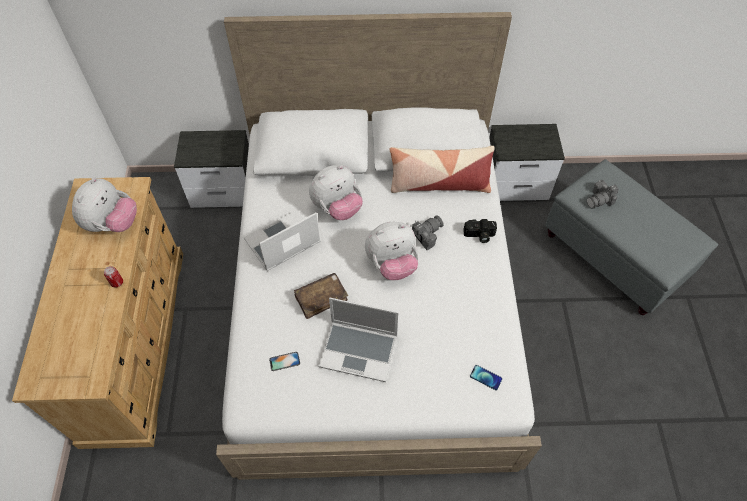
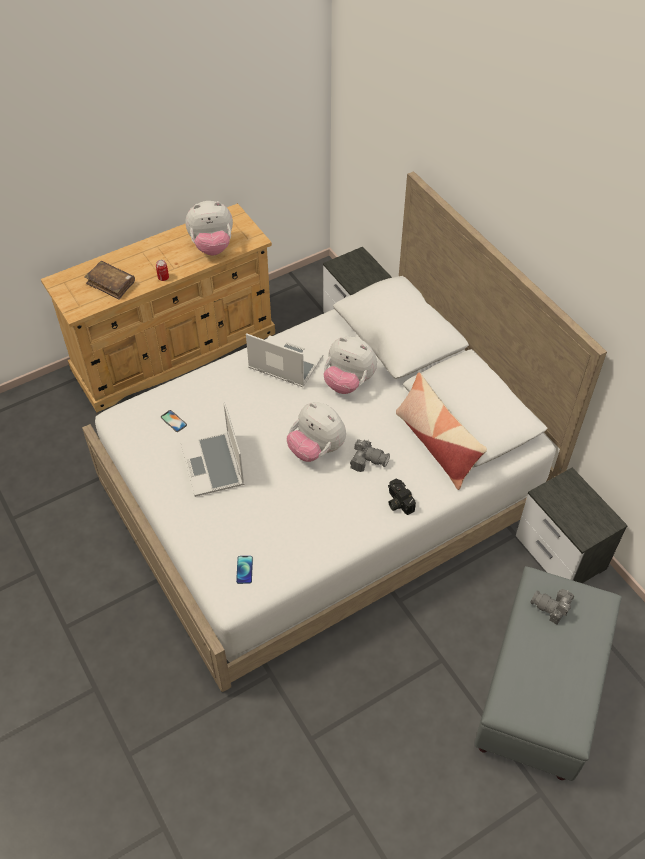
camera: 60 degrees right, 5 degrees down
(321, 298) = (247, 416): brown book -> brown book (111, 284)

